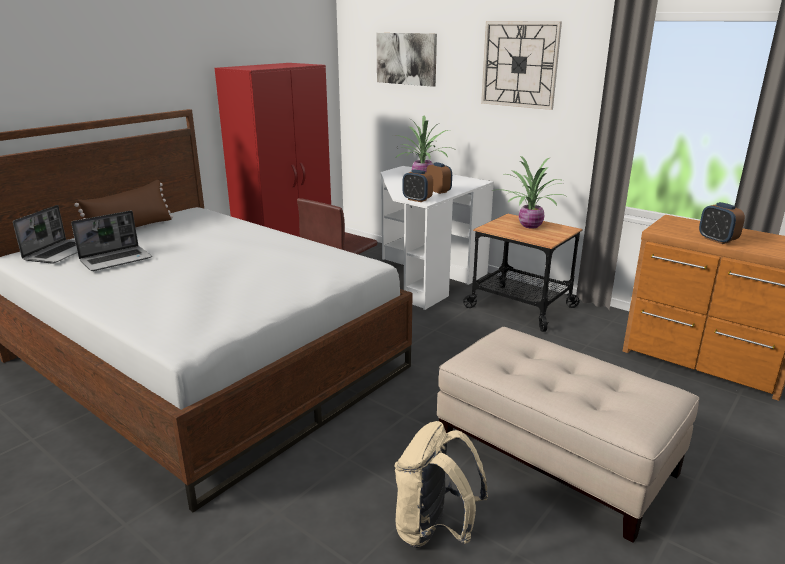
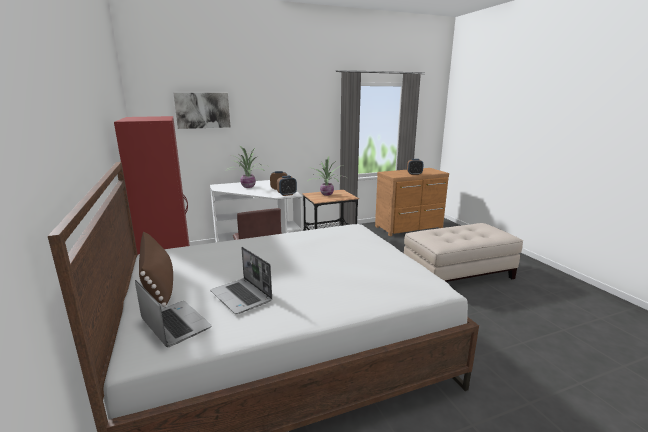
camera: 60 degrees left, 5 degrees down
(117, 259) = (242, 297): laptop -> laptop turned 150 degrees clockwise
(434, 530) = (500, 315): beige backpack -> none
(519, 64) = (288, 109): wall clock -> none

